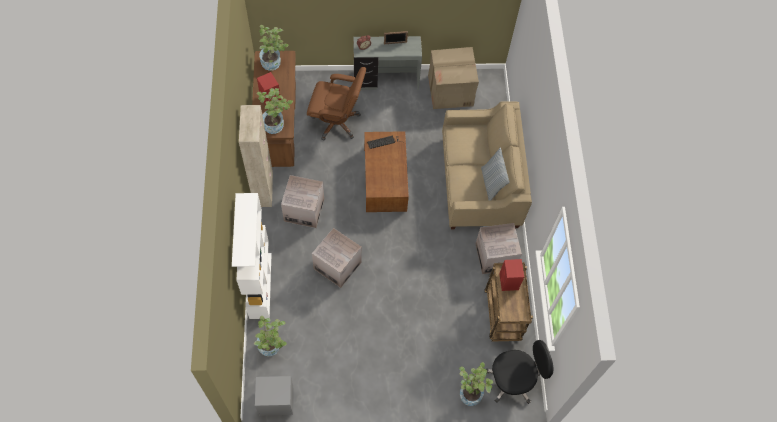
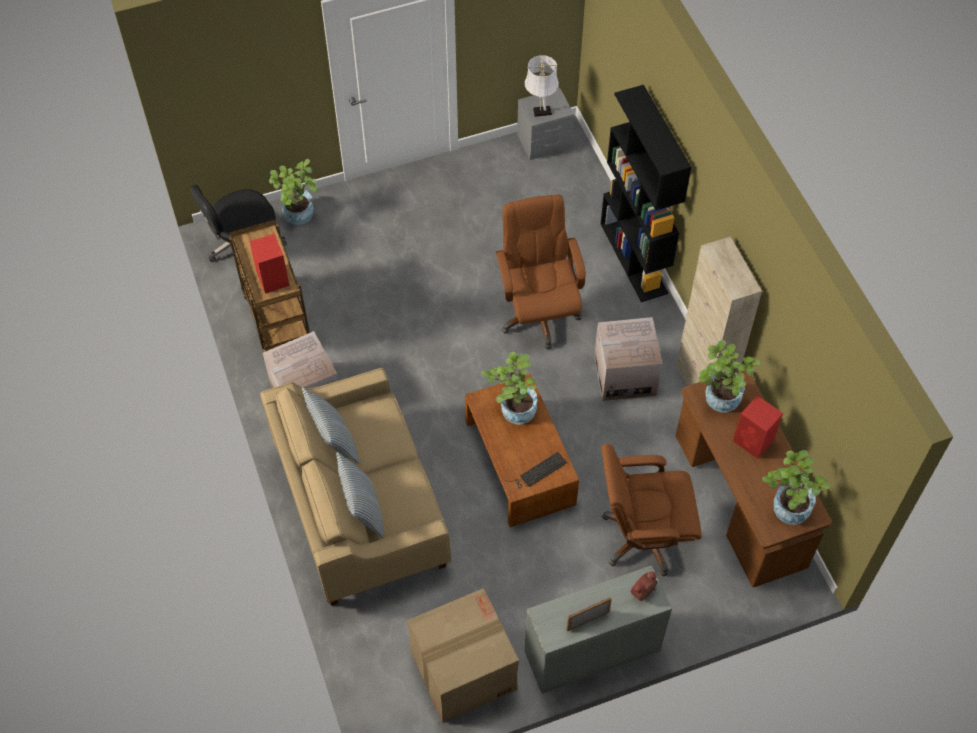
camera: 165 degrees right, 5 degrees down
(260, 285) = (634, 258): white bookcase -> black bookcase
(272, 347) = (579, 194): potted plant -> potted plant (513, 410)
(279, 386) = (540, 112): none -> white table lamp
(337, 265) = (538, 313): cardboard box -> brown office chair
(485, 143) = (363, 510): none -> pillow

